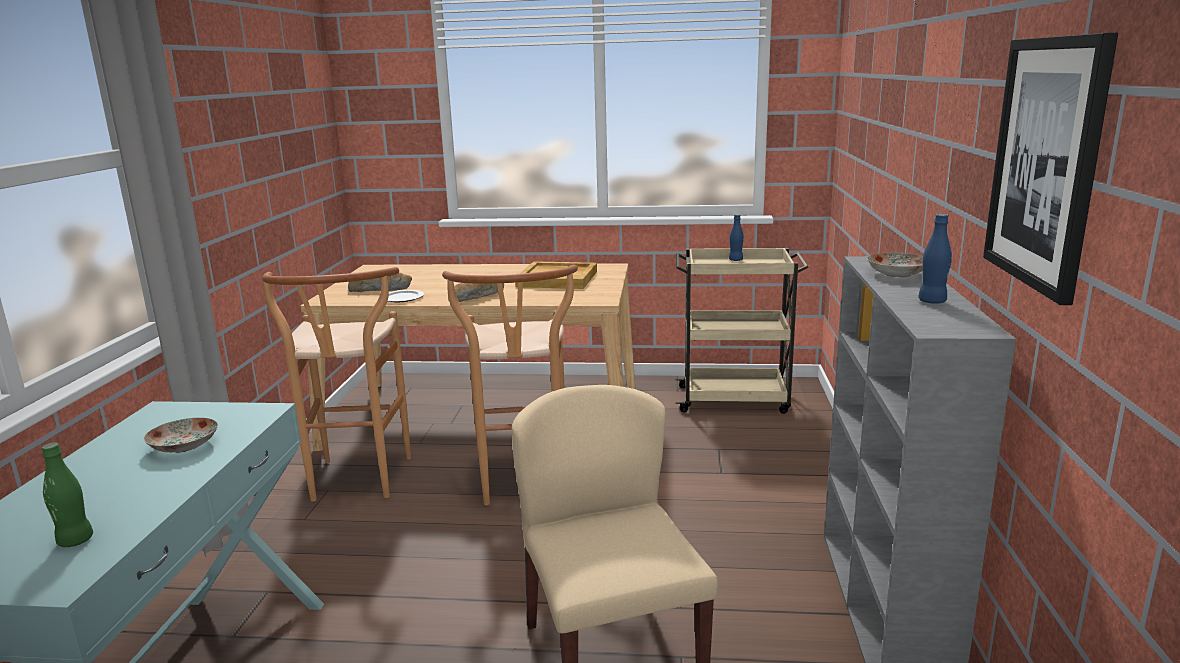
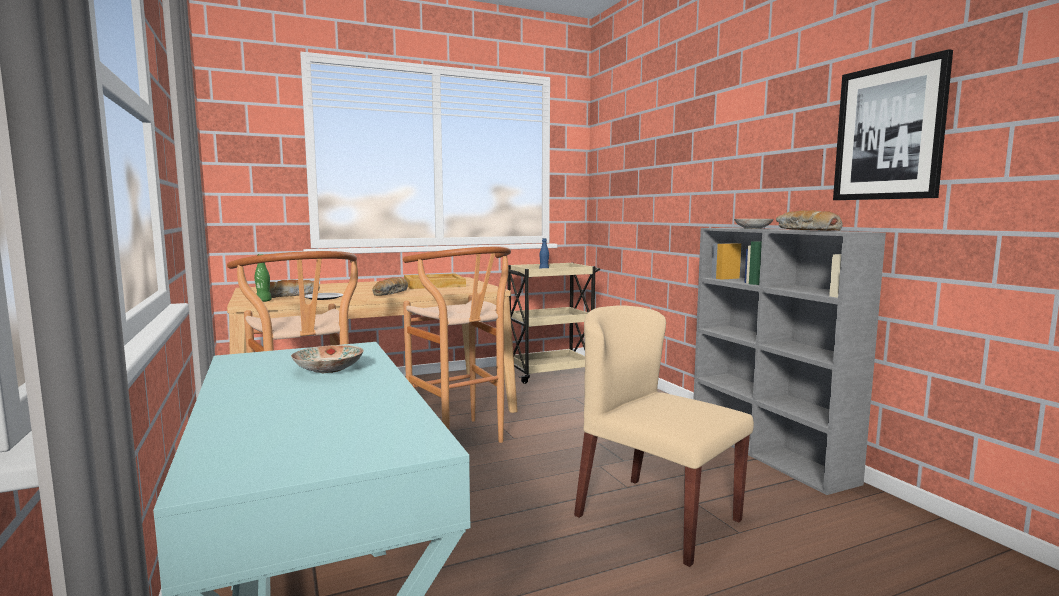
camera: 30 degrees left, 10 degrees down
(75, 541) = (365, 424): green bottle -> green bottle (264, 301)
(932, 301) = (806, 230): blue bottle -> bread

